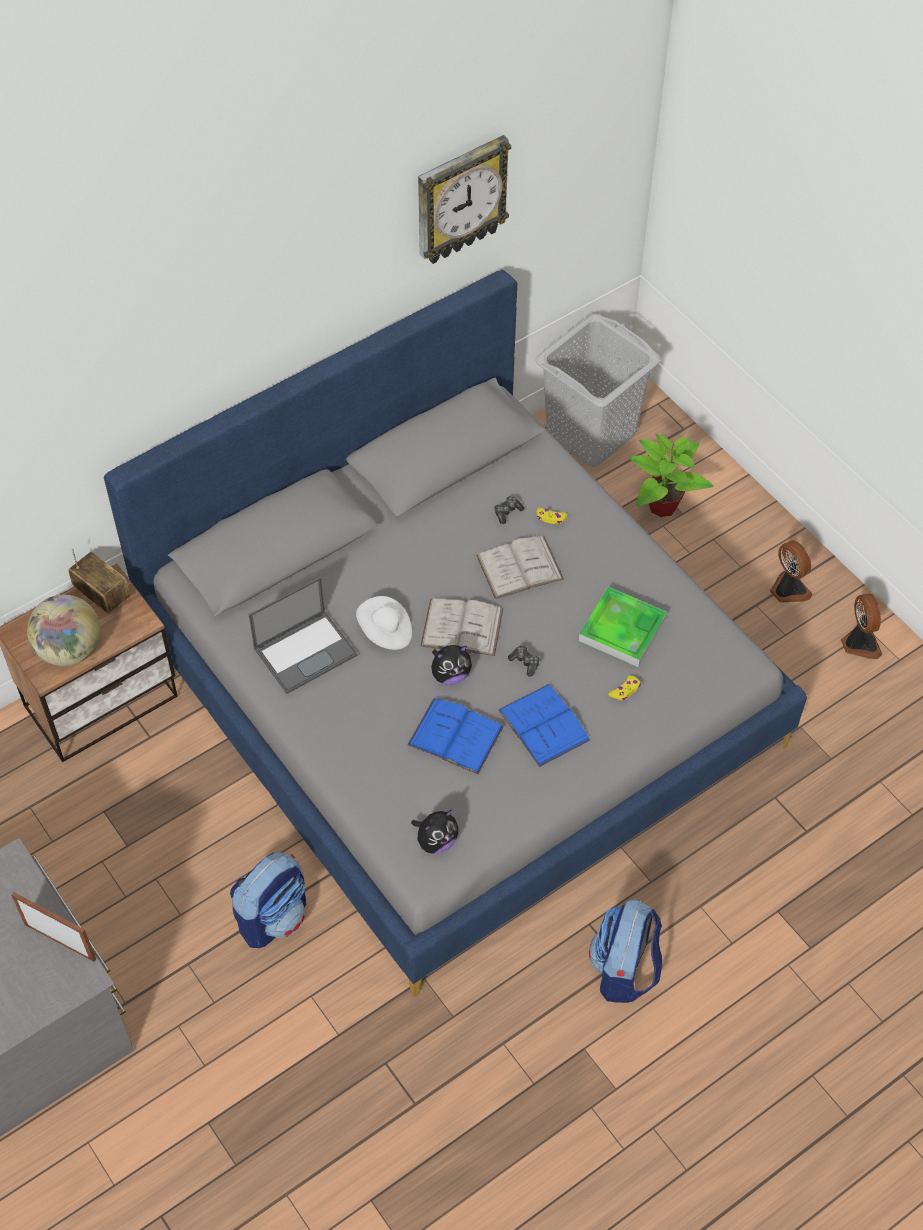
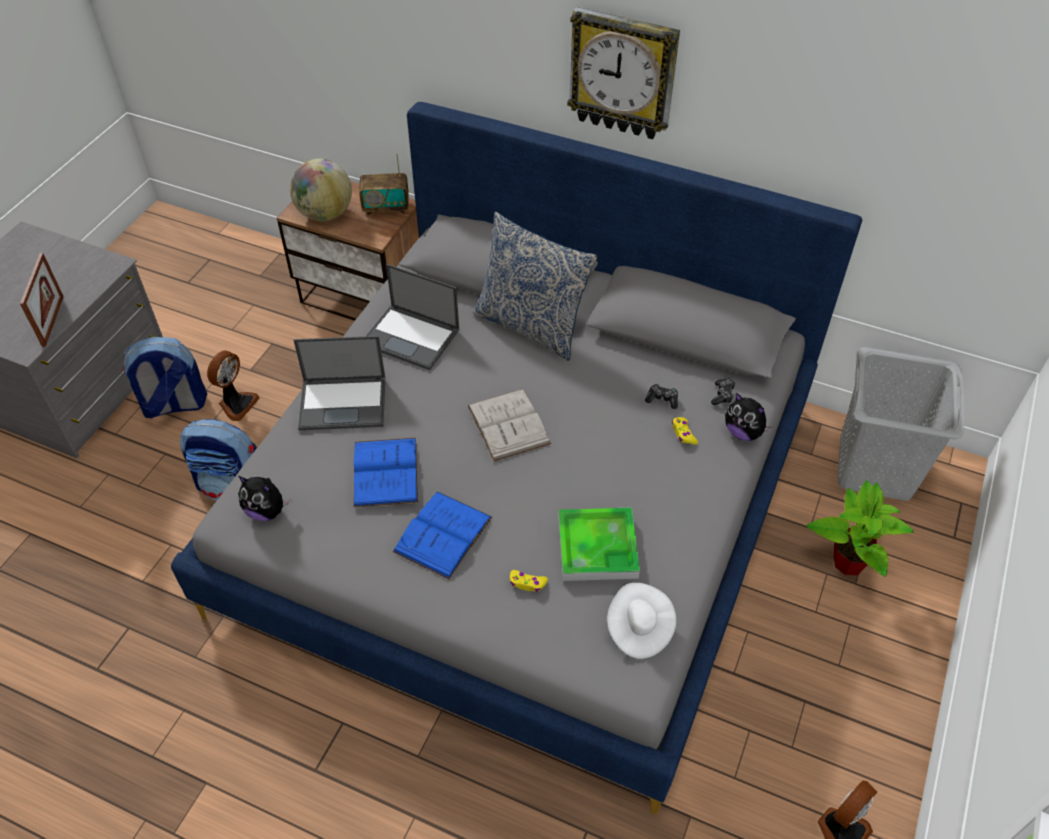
camera: 60 degrees right, 5 degrees down
(102, 595) = (386, 207): radio -> radio turned 75 degrees clockwise
(351, 736) = (344, 403): none -> laptop
(357, 557) = (531, 325): none -> pillow
(385, 632) = (466, 376): white hat -> white hat (638, 629)
(450, 675) = (451, 439): plush toy -> plush toy (743, 432)
(460, 200) = (841, 94): wall clock -> wall clock (623, 74)
(519, 567) = (607, 435): white book -> none
(525, 662) = (503, 488): game controller -> game controller (722, 395)
(624, 970) = (307, 778): backpack -> backpack (174, 405)
(788, 590) = (849, 723): fan -> fan (236, 404)

